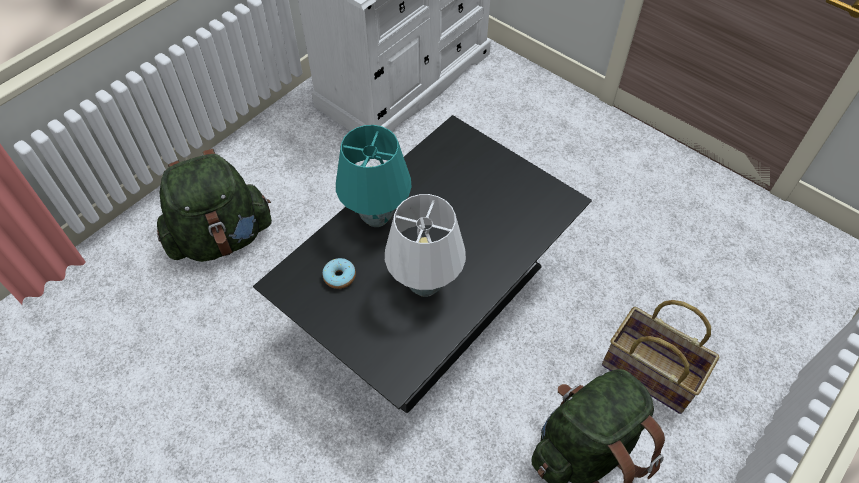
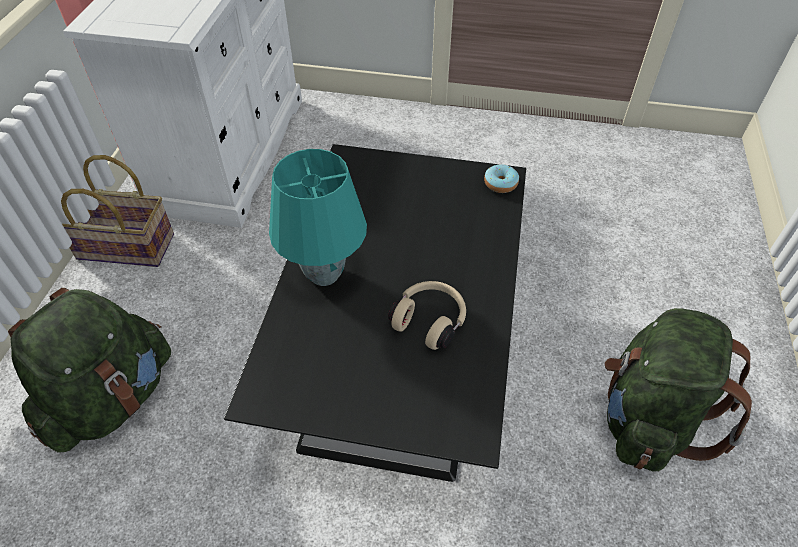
camera: 30 degrees left, 5 degrees down
(339, 277) = (325, 356): donut -> donut (500, 184)
(426, 286) = (430, 320): white table lamp -> beige headphones
(649, 373) = (645, 318): basket -> basket (125, 247)

